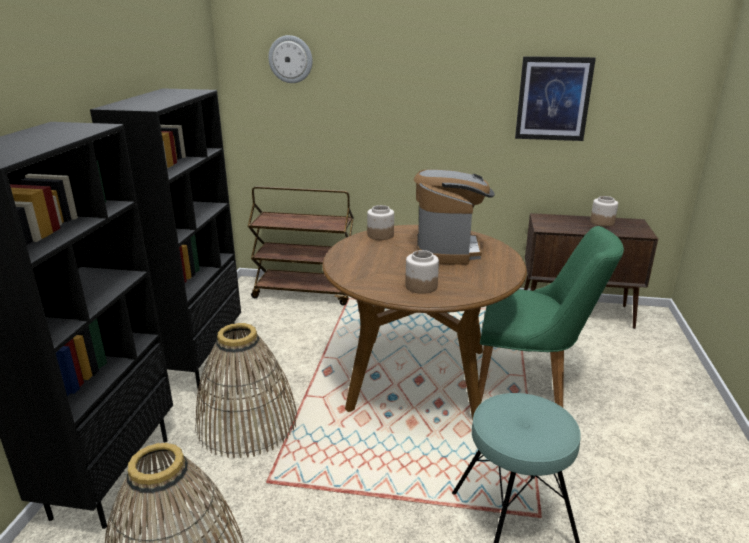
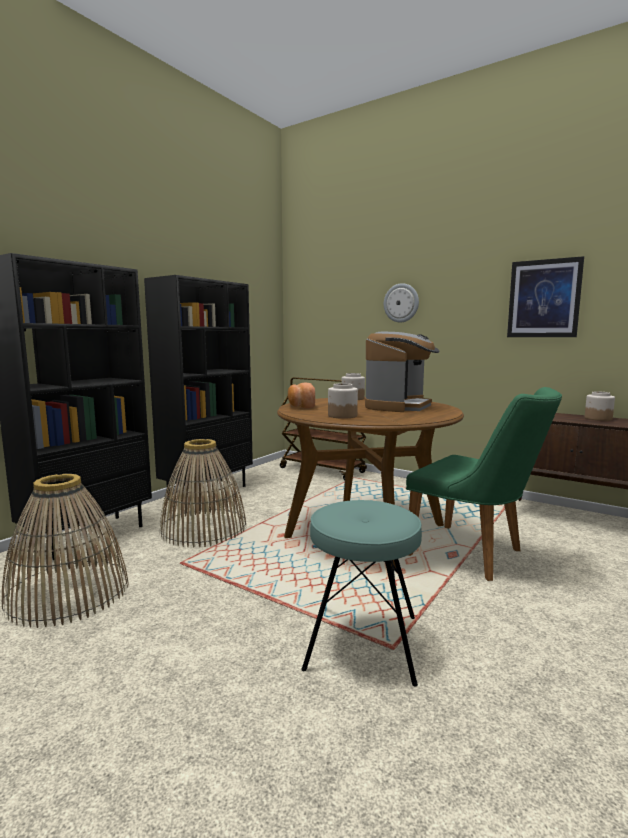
camera: 25 degrees right, 15 degrees down
(290, 59) = (329, 282): wall clock -> wall clock (401, 303)
(349, 267) = (300, 406): none -> bread

